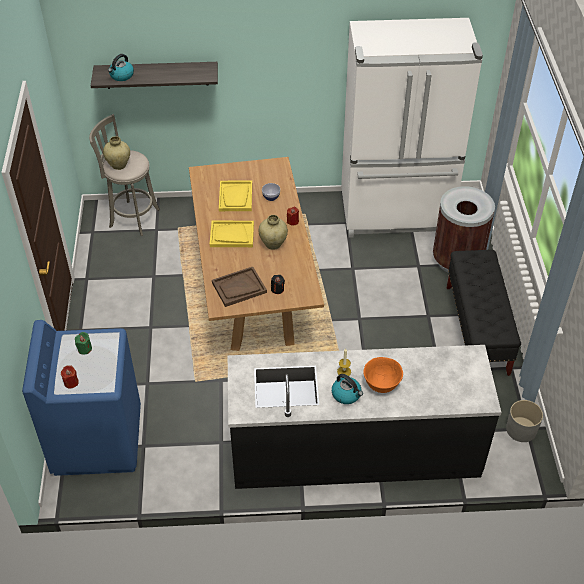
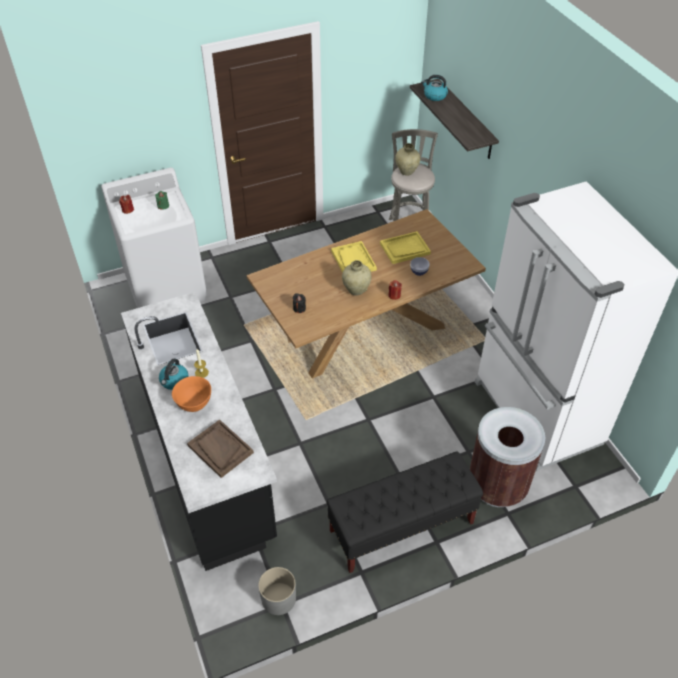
camera: 70 degrees right, 0 degrees up
(97, 439) = (166, 287): blue washing machine -> white washing machine
(239, 288) = (290, 283): brown tray -> brown tray (220, 449)

